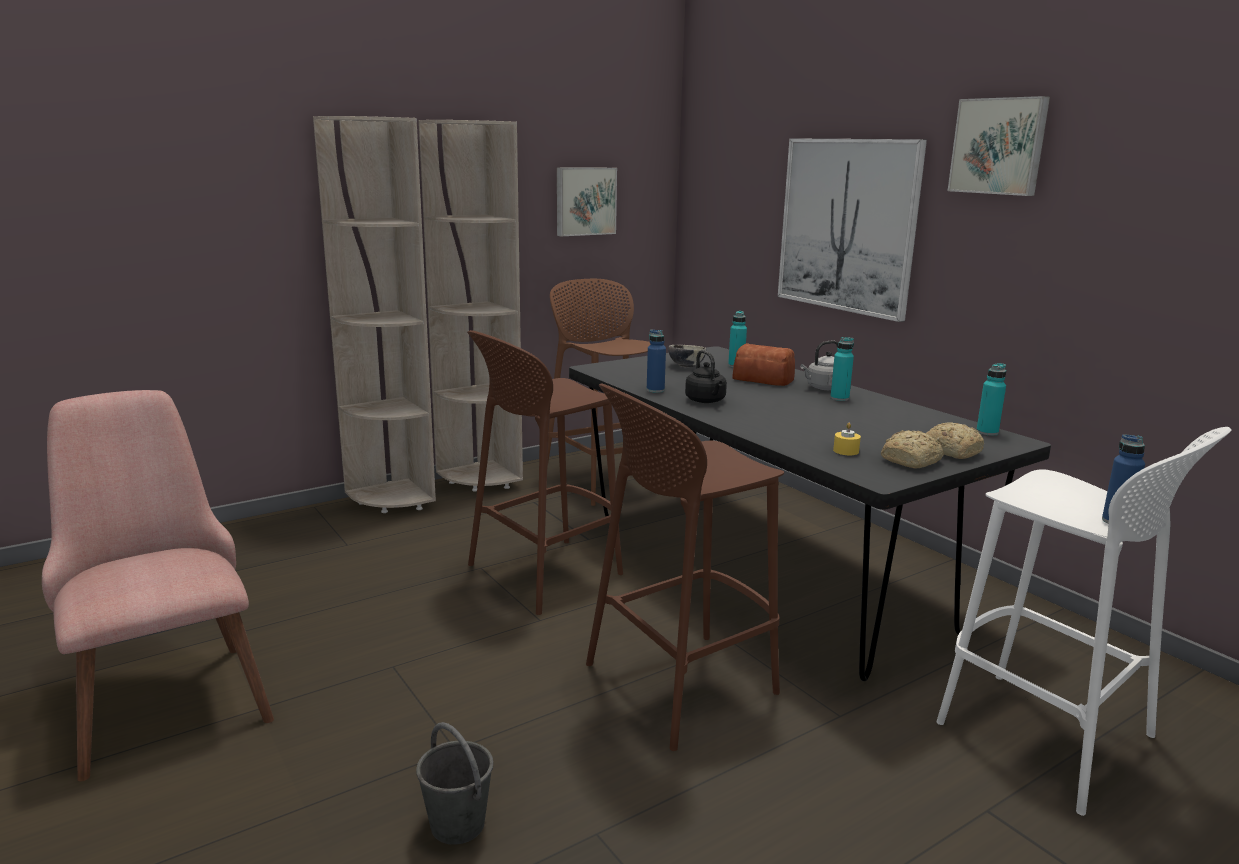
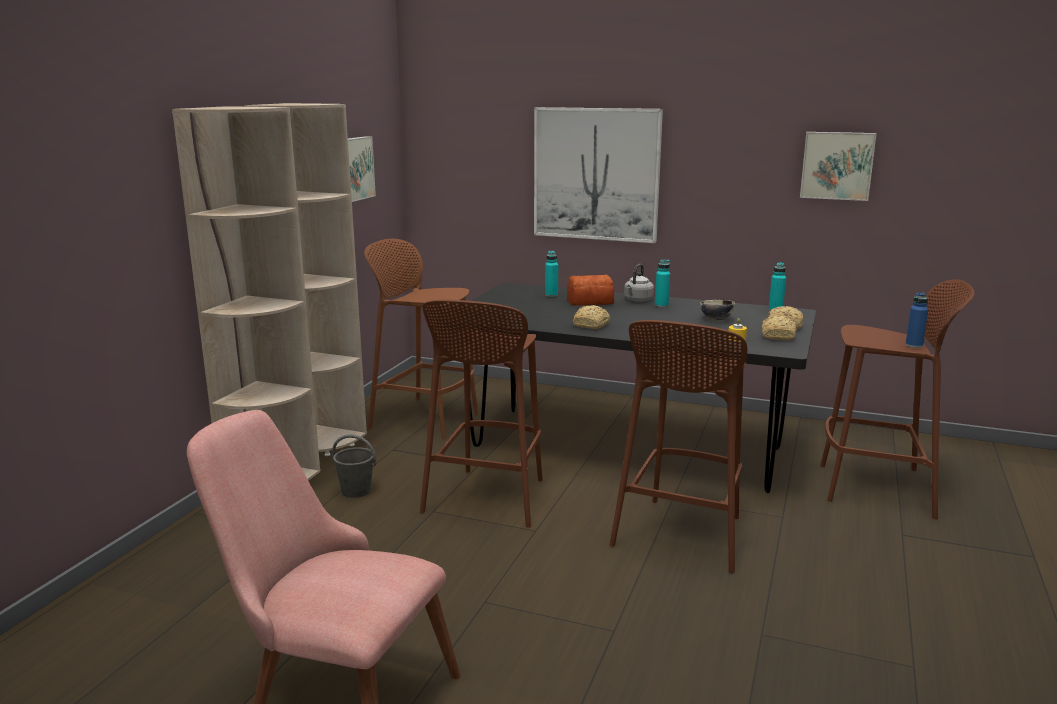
camera: 35 degrees left, 0 degrees up
(458, 825) = (686, 669): grey bucket -> grey bucket (356, 491)
(655, 390) = (542, 324): blue bottle -> none
(686, 366) = (520, 302): bowl -> bowl (716, 319)
(706, 401) = (592, 325): black kettle -> bread
(999, 146) = (723, 114): picture -> picture (837, 165)
(1046, 737) = (878, 488): white stool -> brown stool

